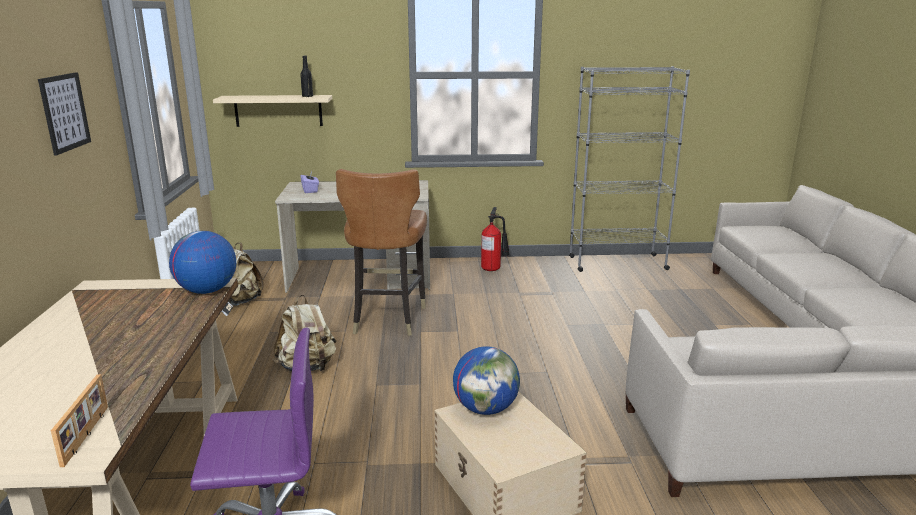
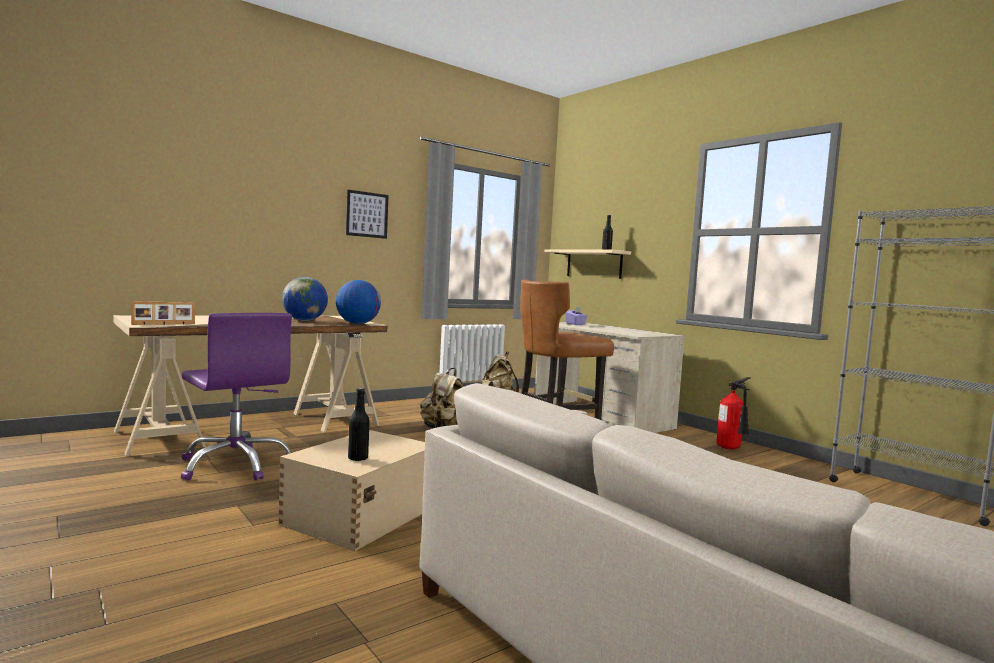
camera: 55 degrees right, 15 degrees down
(486, 409) = (388, 441): globe -> globe (304, 320)
(533, 439) = (358, 458): none -> black bottle

